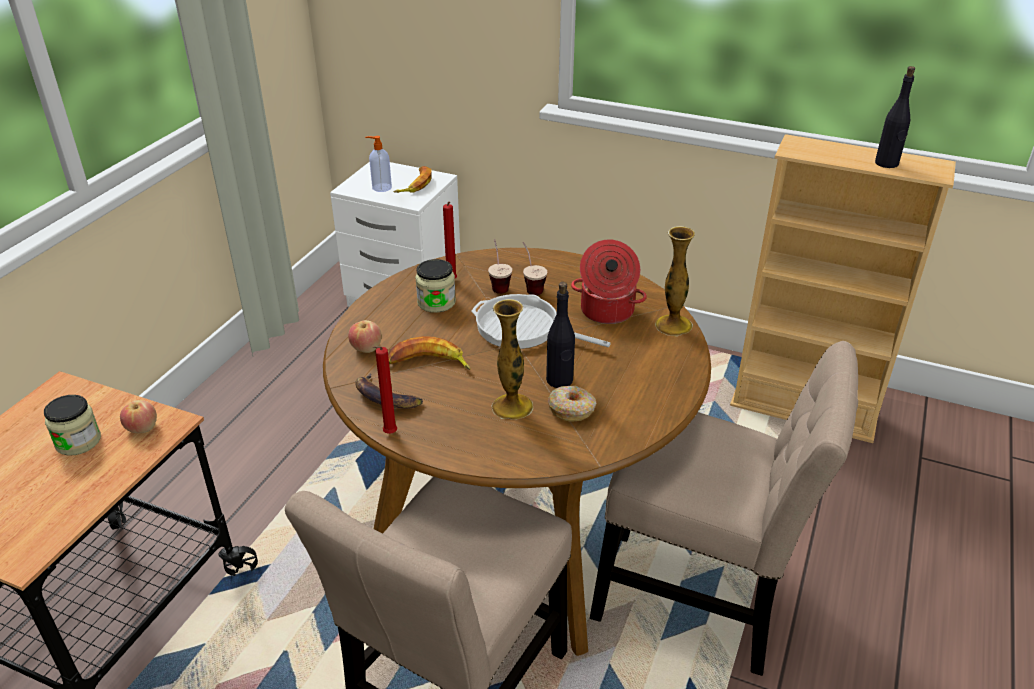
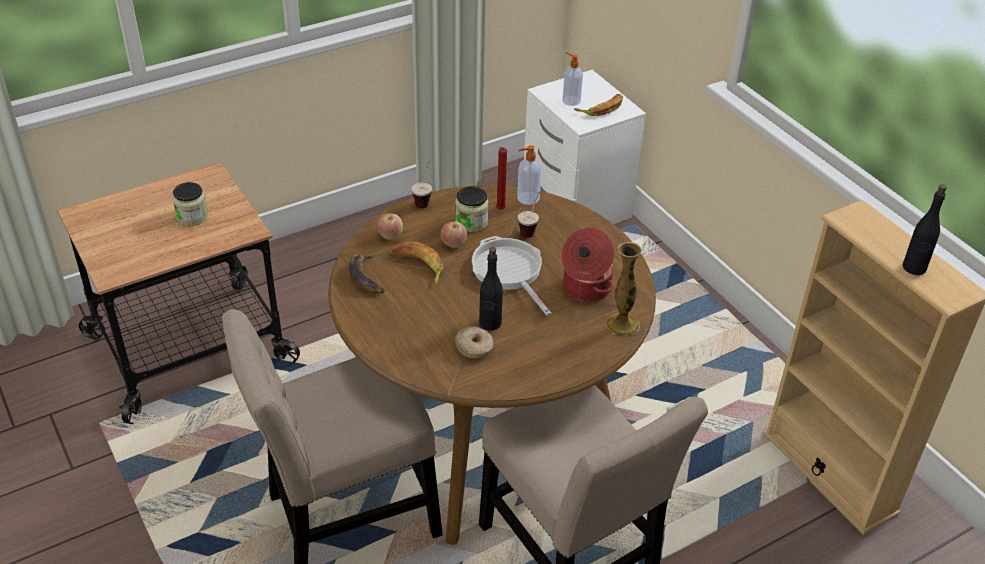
camera: 35 degrees right, 5 degrees up
(142, 428) = (232, 225): apple -> apple (454, 243)
(388, 434) = (343, 303): red candle -> none
(465, 261) = (527, 198): none -> soap dispenser
(512, 406) = (438, 325): vase -> none
(531, 286) = (552, 241): cup -> cup (424, 199)

